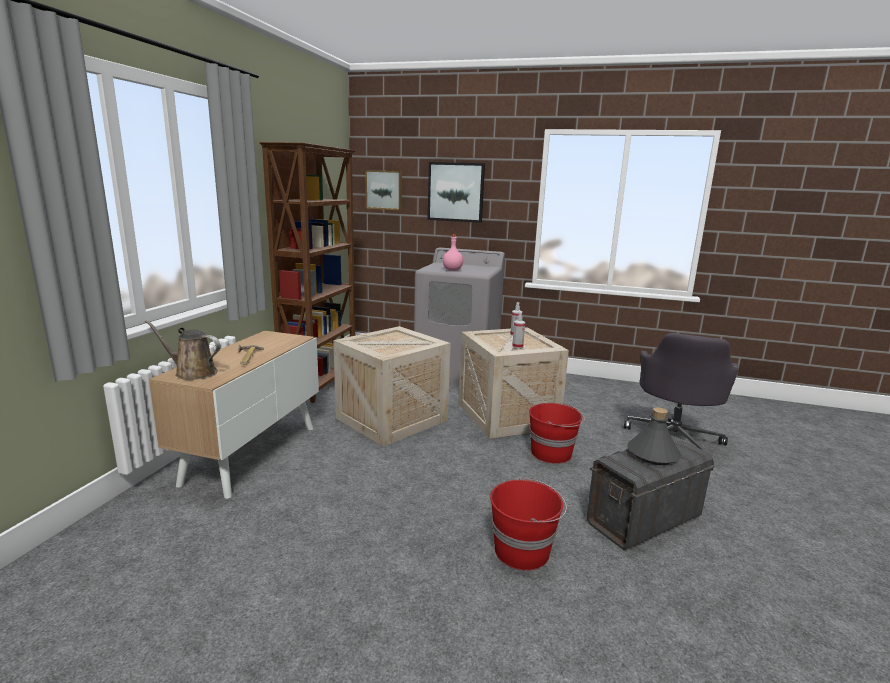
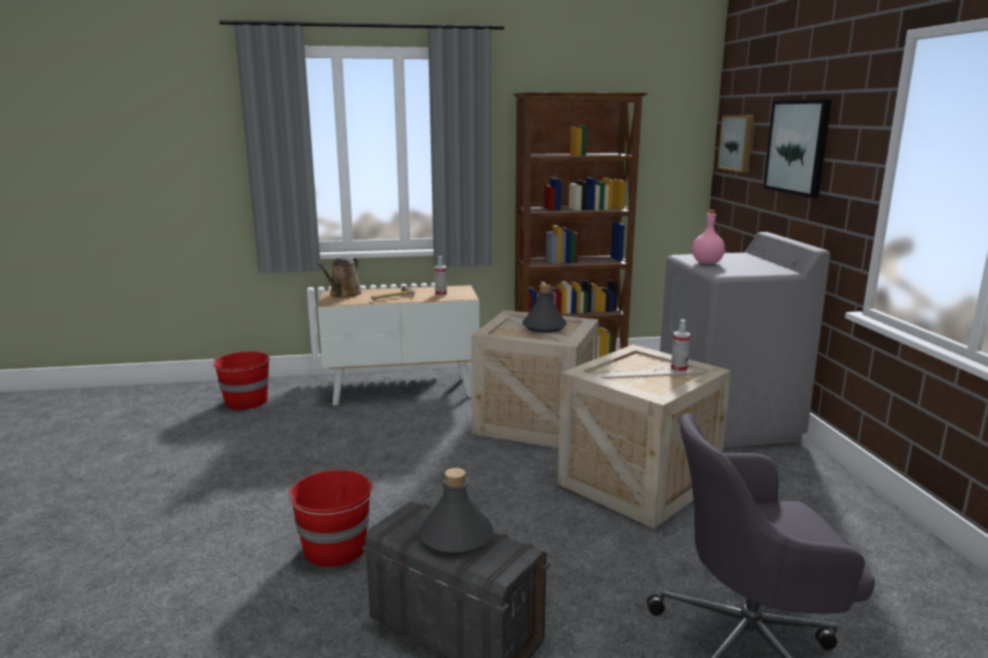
camera: 65 degrees right, 0 degrees up
(192, 372) = (344, 294): brown watering can -> brown watering can turned 150 degrees counterclockwise
(395, 340) = (544, 327): none -> grey bottle
(517, 346) = (624, 377): spray bottle -> spray bottle (441, 294)
(552, 453) = (568, 534): red bucket -> red bucket (246, 402)

